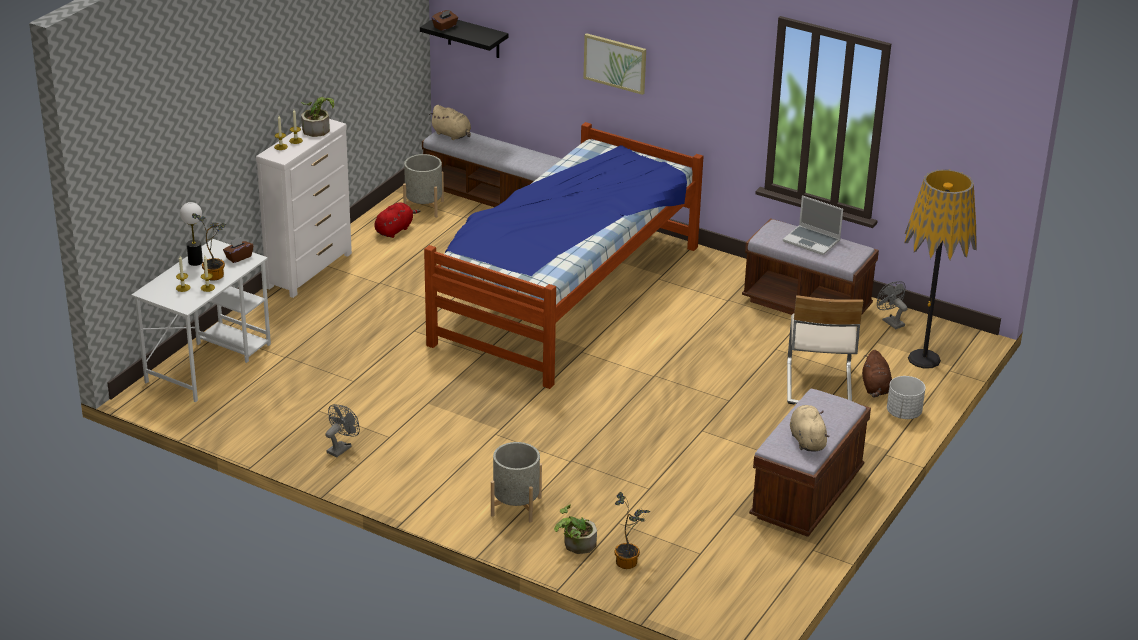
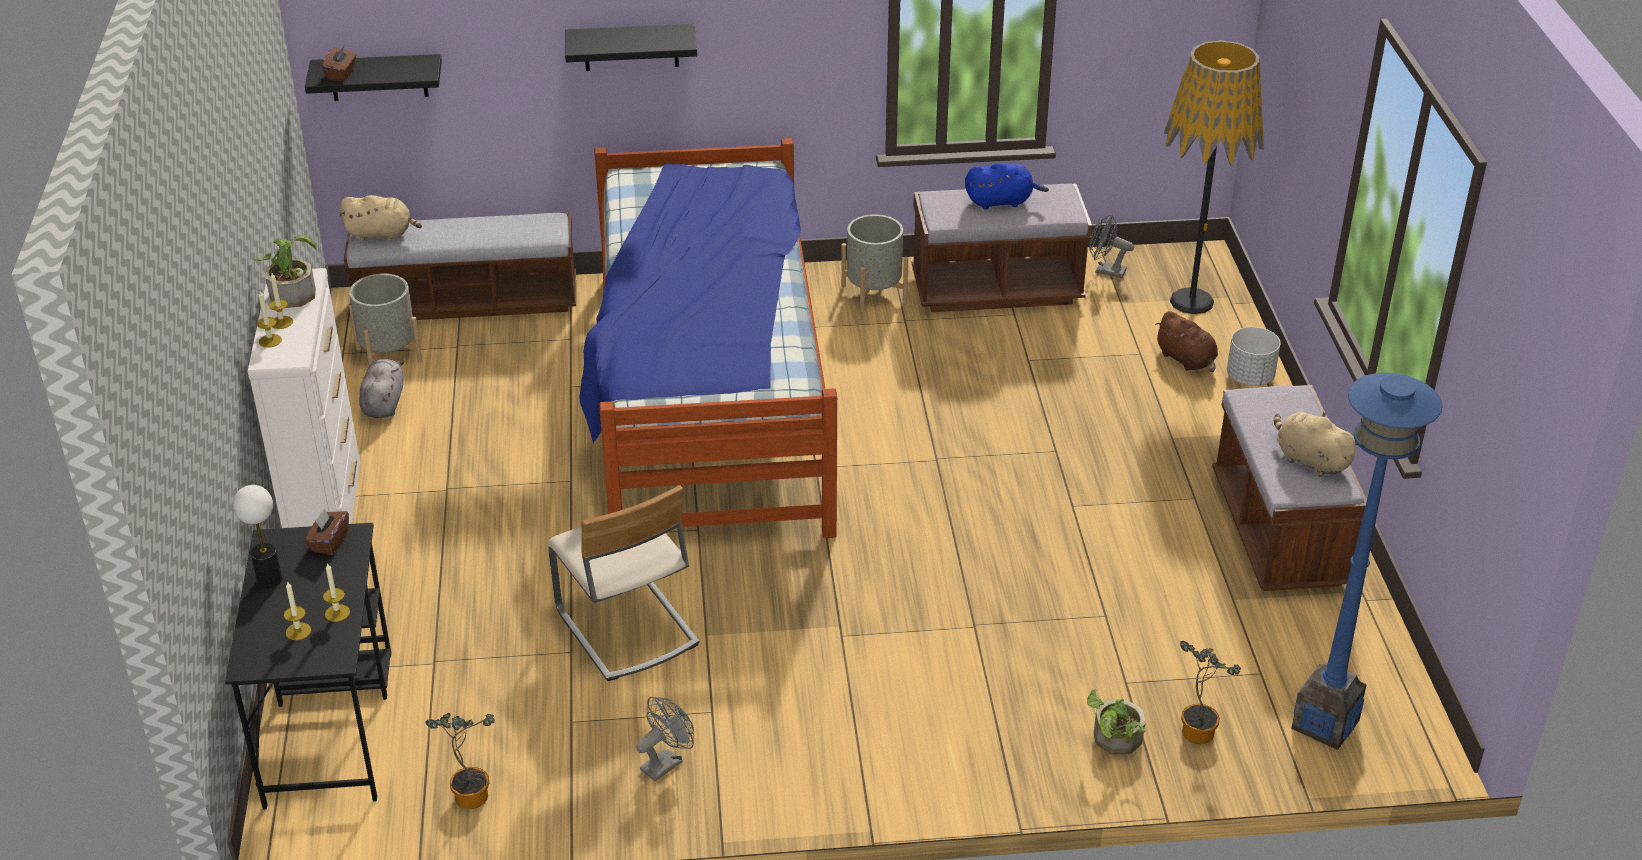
camera: 35 degrees left, 5 degrees up
(209, 362) = (329, 726): white desk -> black desk
(215, 274) = (323, 585): potted plant -> potted plant (470, 793)
(341, 448) = (666, 762): grey fan -> grey fan turned 45 degrees clockwise
(395, 230) = (384, 403): red plush toy -> grey plush toy
(516, 506) = (983, 727): grey planter -> grey planter (874, 293)
(615, 63) = (631, 47): picture -> black shelf
(703, 592) = (1325, 724): none -> blue floor lamp
(812, 241) = (1001, 201): laptop -> blue plush toy
(818, 385) = (1124, 384): beige chair -> beige chair (625, 628)

